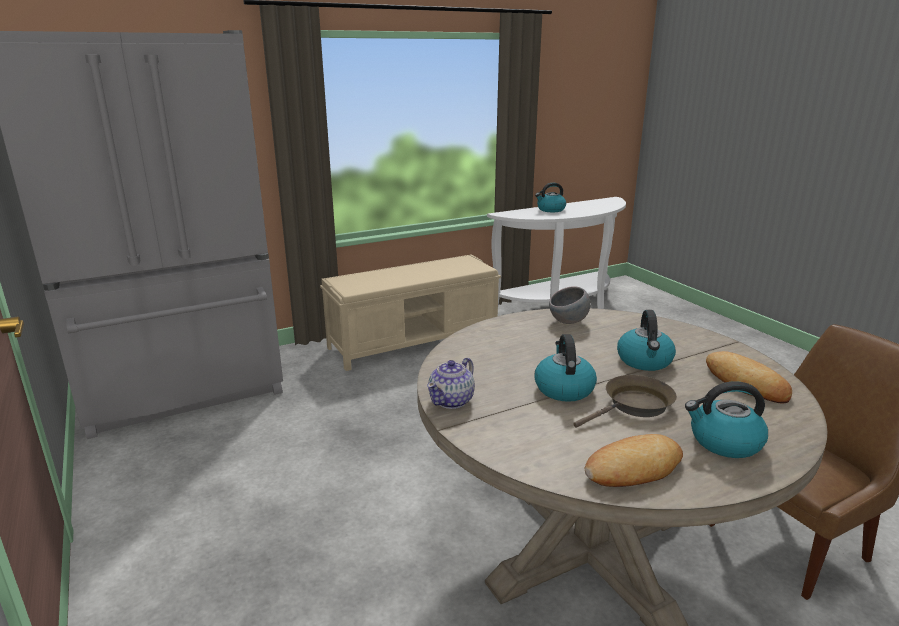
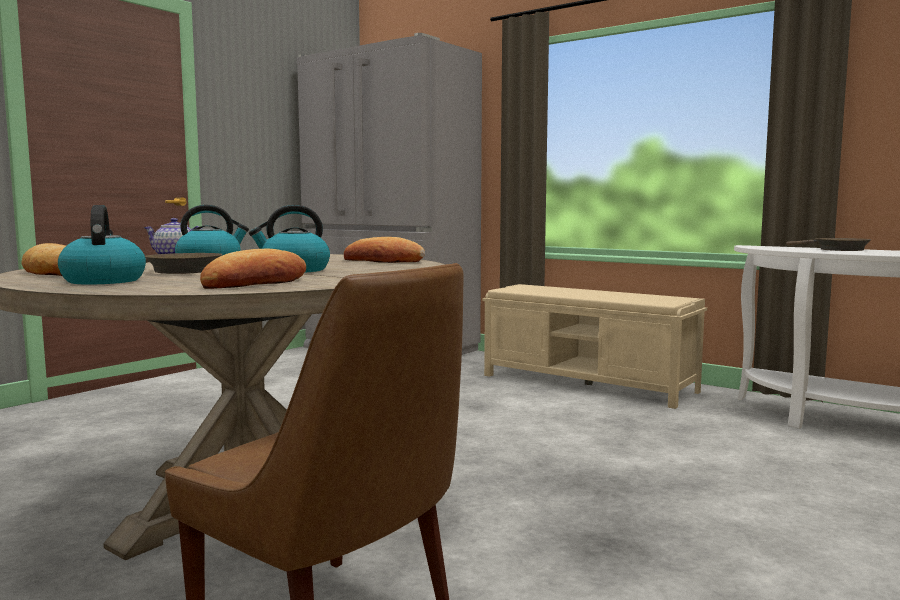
camera: 65 degrees right, 15 degrees down
(550, 210) = (836, 249): kettle -> brown frying pan
(568, 322) = (383, 261): grey bowl -> bread

